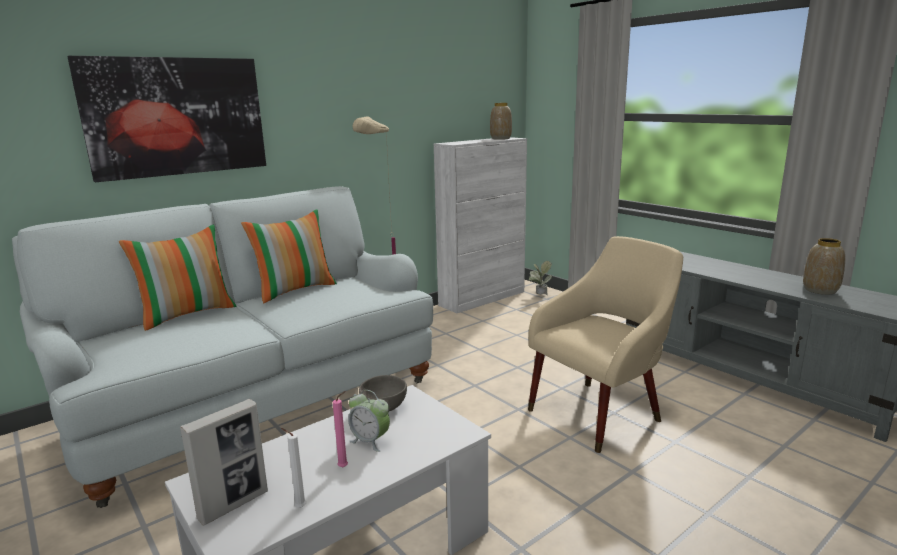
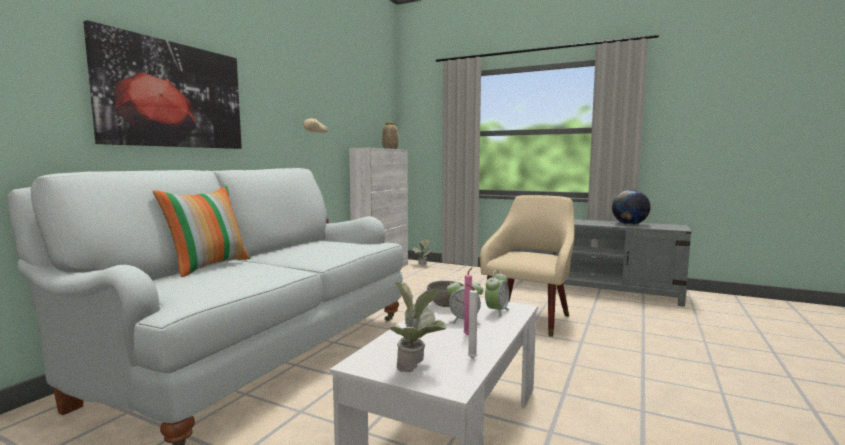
camera: 25 degrees left, 10 degrees down
(234, 505) = (417, 367): picture frame -> potted plant
(295, 290) = (289, 247): pillow -> none
(425, 434) = (496, 311): none -> alarm clock
(820, 290) = (629, 224): vase -> globe

